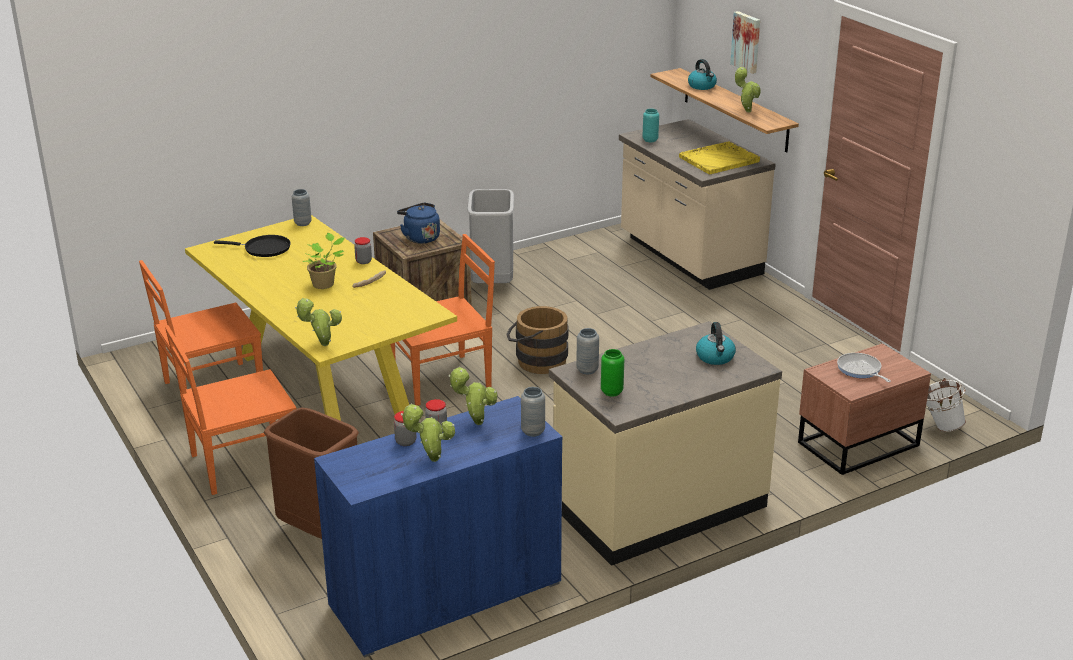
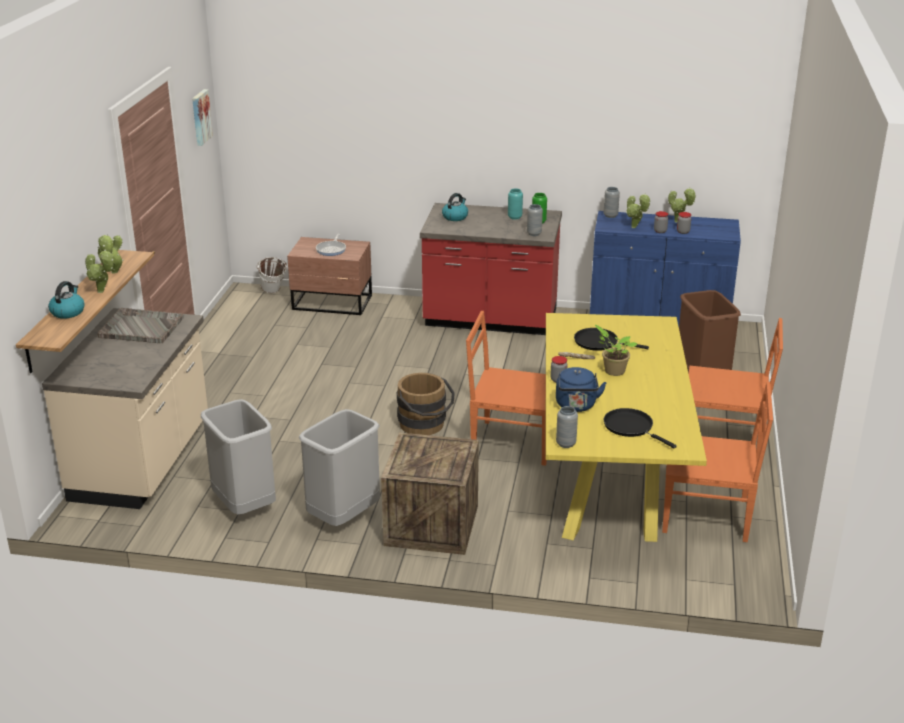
camera: 140 degrees left, 0 degrees up
(322, 345) = (663, 326): potted plant -> potted plant (102, 292)
(366, 304) = (599, 343): none -> black frying pan
(420, 237) = (432, 457): blue kettle -> blue kettle (576, 406)
(570, 263) = (243, 506): none -> grey trash can
(650, 140) = (136, 372): turquoise vase -> turquoise vase (514, 217)
(658, 505) = (490, 320): beige counter -> red counter
(720, 159) = (140, 327): yellow tray -> grey tray
(747, 42) = (64, 228): picture -> picture (200, 117)

